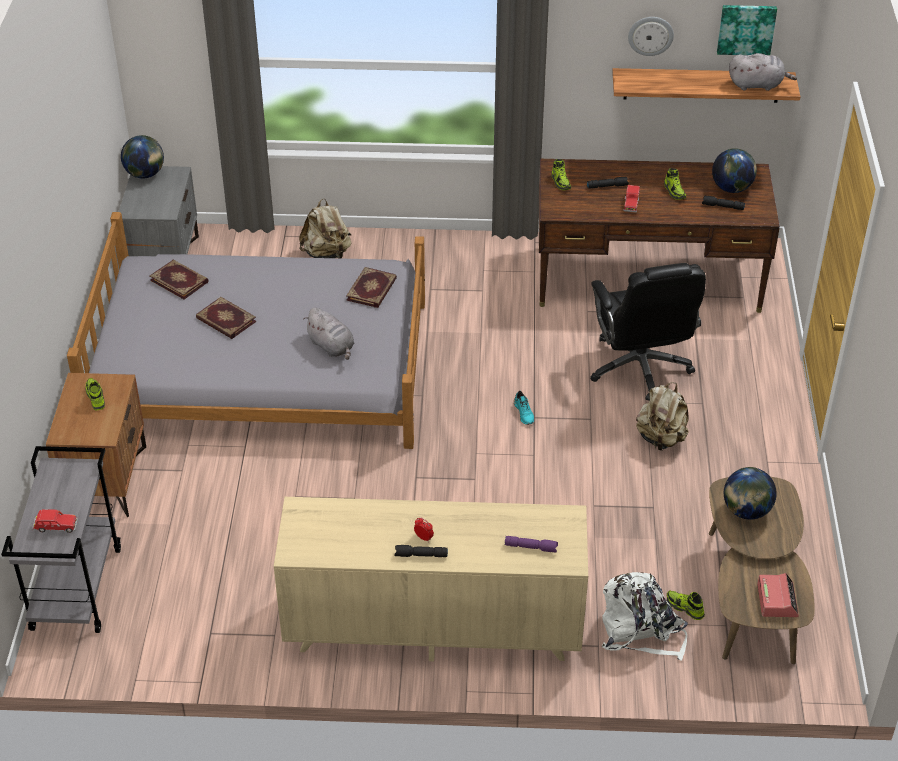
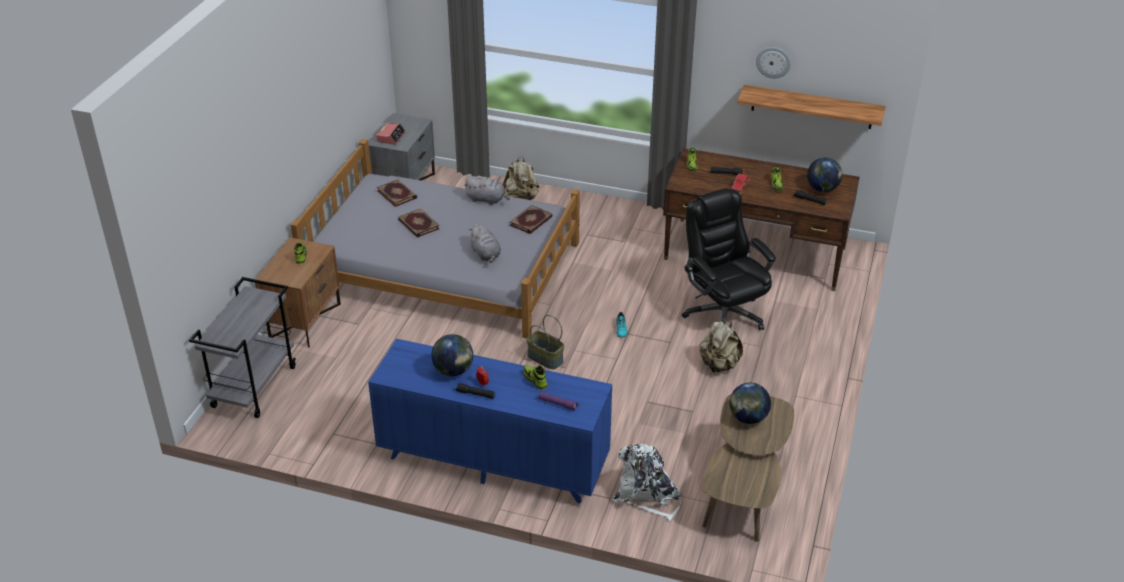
camera: 15 degrees right, 5 degrees down
(55, 527) = (234, 331): red toy car -> none
(145, 174) = (398, 120): globe -> globe (453, 371)
(432, 626) = (492, 460): beige dresser -> blue dresser
(443, 472) = (544, 358): none -> basket
(640, 368) = (723, 314): black office chair -> black office chair turned 150 degrees clockwise
(684, 608) = (687, 485): shoe -> shoe (535, 380)
(746, 29) = (847, 65): picture -> none
(757, 85) = (851, 110): grey plush toy -> grey plush toy (487, 200)
(777, 600) = (747, 485): alarm clock -> alarm clock (391, 137)

